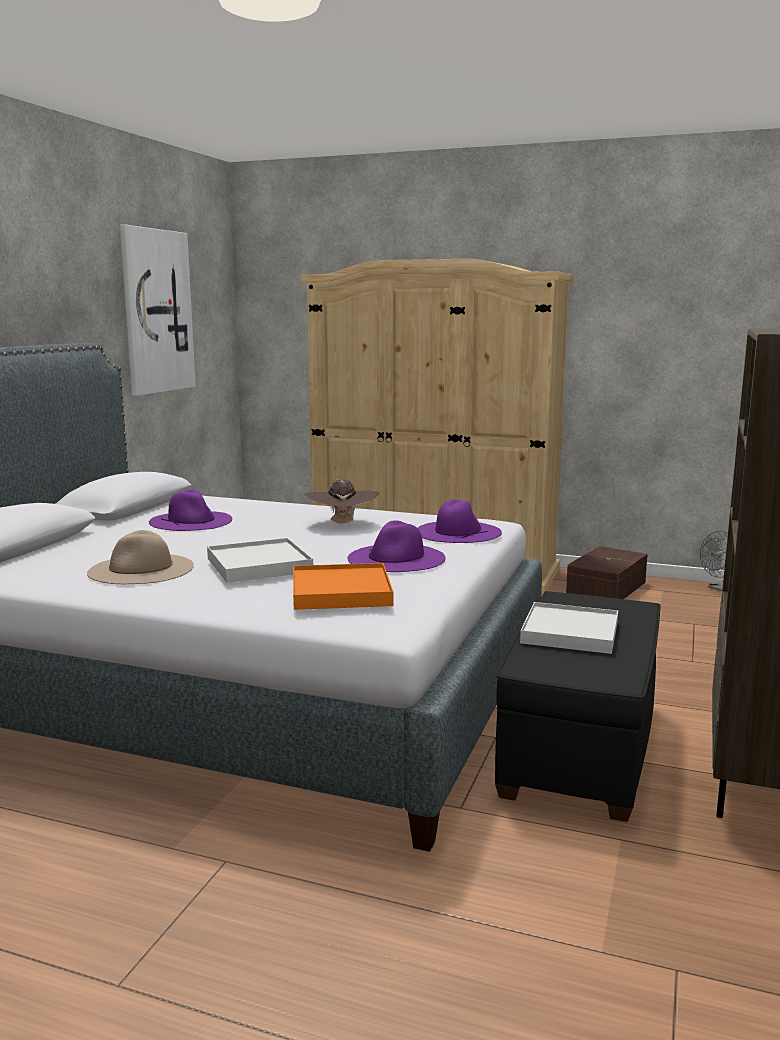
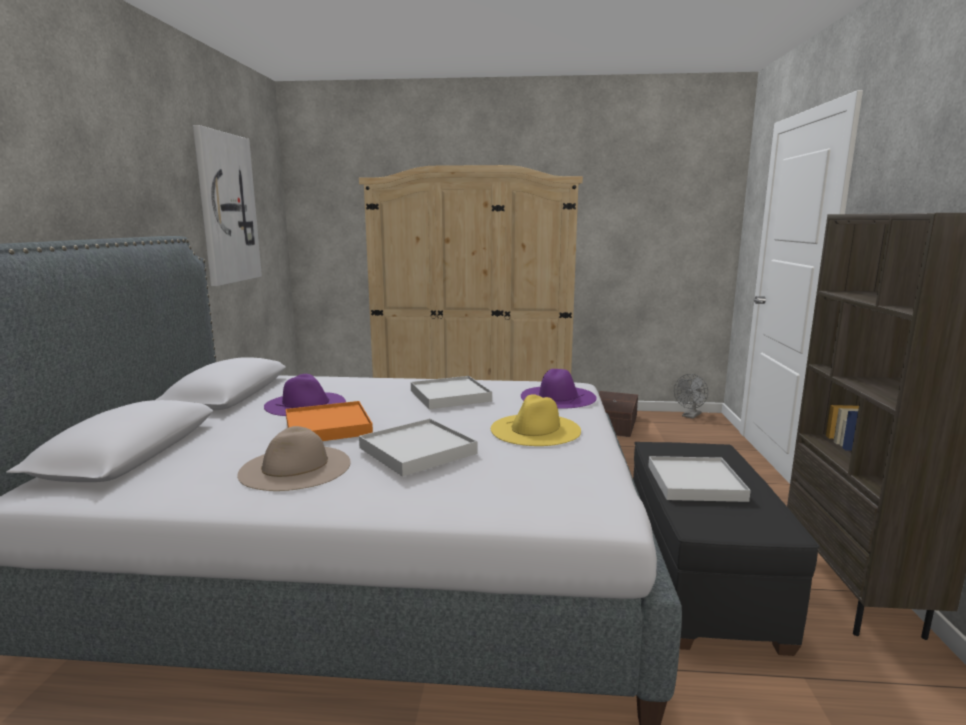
camera: 15 degrees left, 0 degrees up
(341, 592) = (526, 475): orange tray -> orange tray (328, 426)
(342, 523) = (450, 396): brown hat -> white tray
(396, 558) = (535, 429): purple hat -> yellow hat

